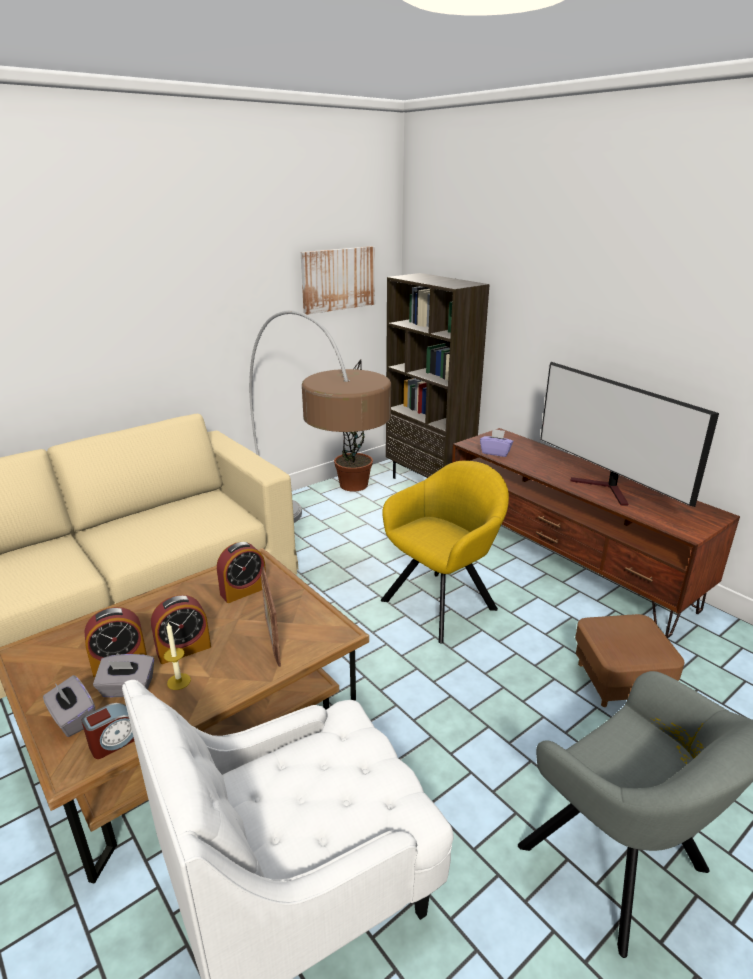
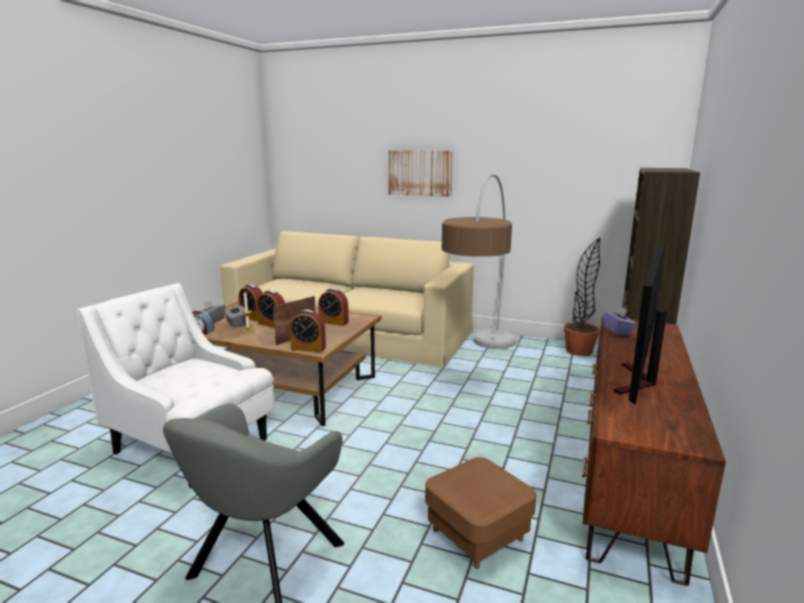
camera: 60 degrees right, 10 degrees down
(326, 639) = (308, 348): none -> alarm clock
(338, 279) = (606, 168): picture -> picture (420, 173)
(443, 602) = (480, 424): yellow armchair -> none

